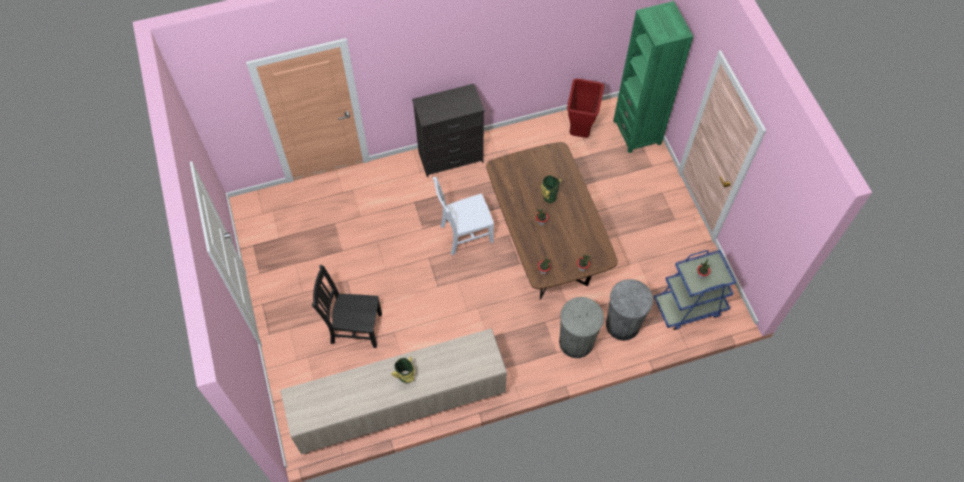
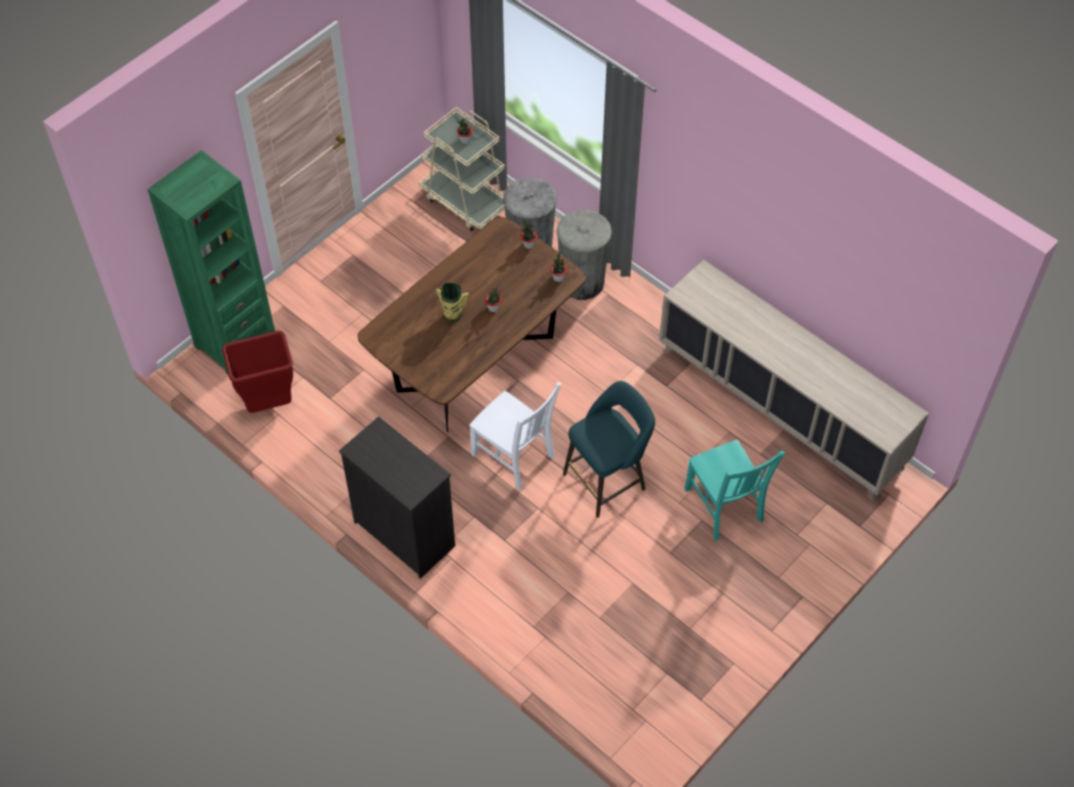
camera: 120 degrees left, 5 degrees down
(354, 327) = (725, 507): black chair -> turquoise chair
(406, 377) = (781, 343): vase -> none
(416, 274) = (608, 479): none -> turquoise stool
(689, 306) = (465, 201): blue cart -> beige cart

